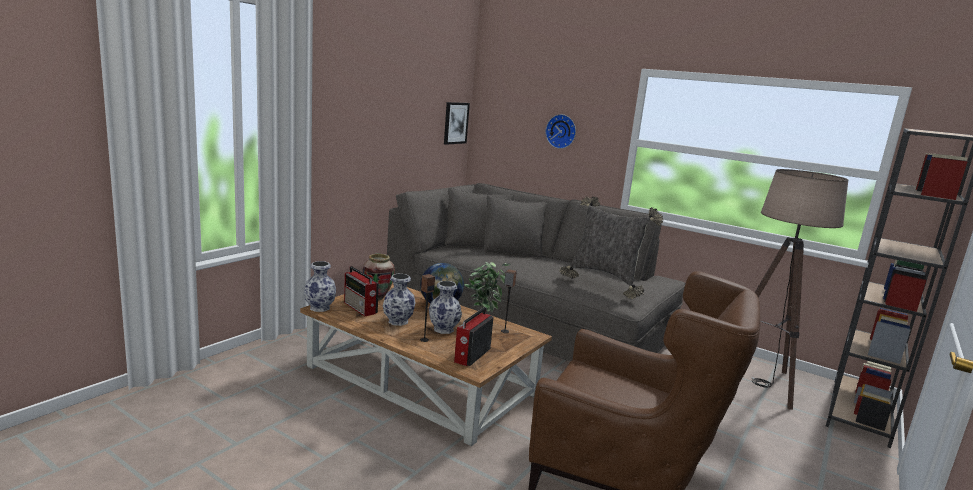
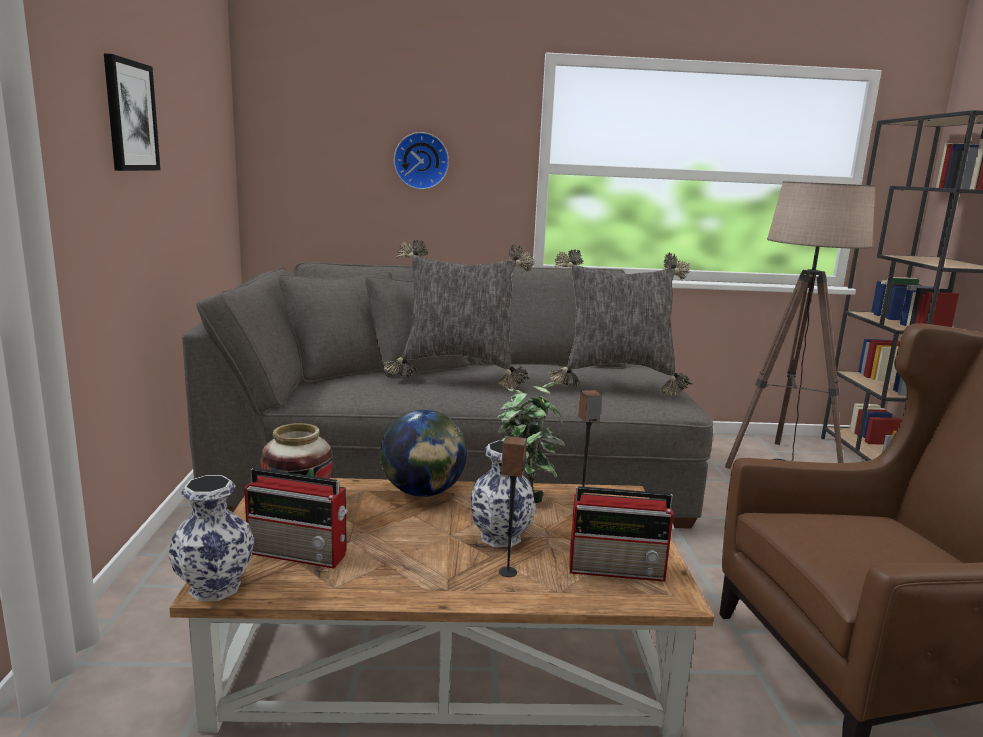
camera: 35 degrees left, 0 degrees up
(398, 321) = (409, 553): vase -> none
(455, 123) = (223, 159): picture -> picture (130, 116)
(471, 355) = (618, 569): radio -> radio turned 75 degrees counterclockwise
(519, 261) = (459, 379): none -> pillow

